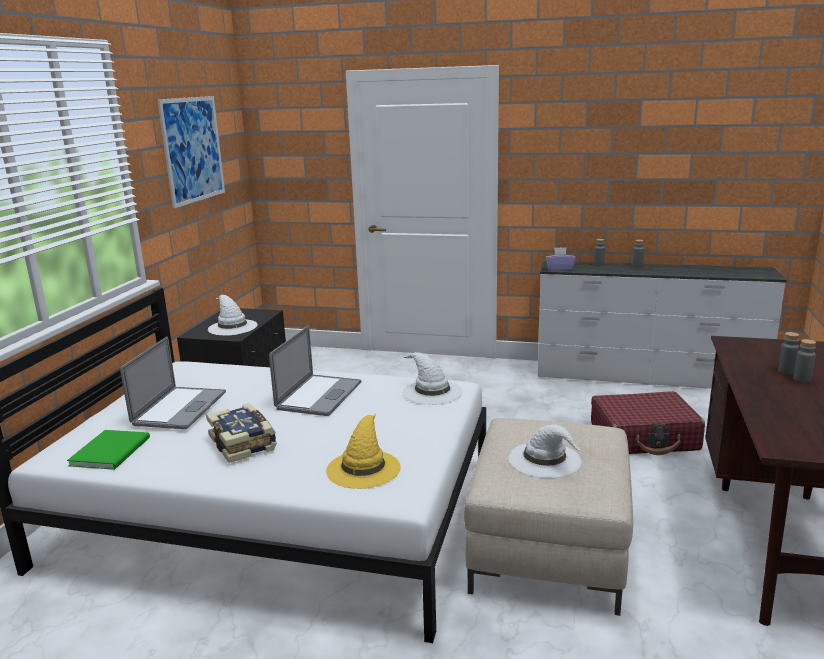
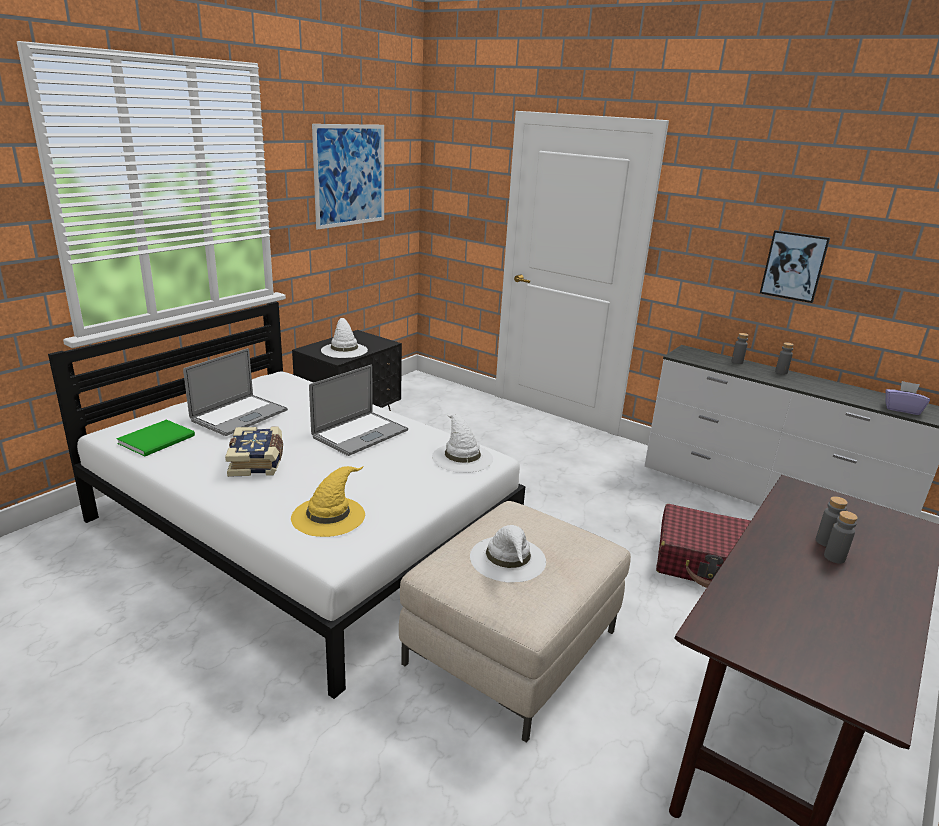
camera: 20 degrees right, 5 degrees up
(559, 269) = (687, 358): purple tissue box -> purple tissue box (902, 409)
(629, 174) = (794, 266): none -> picture

